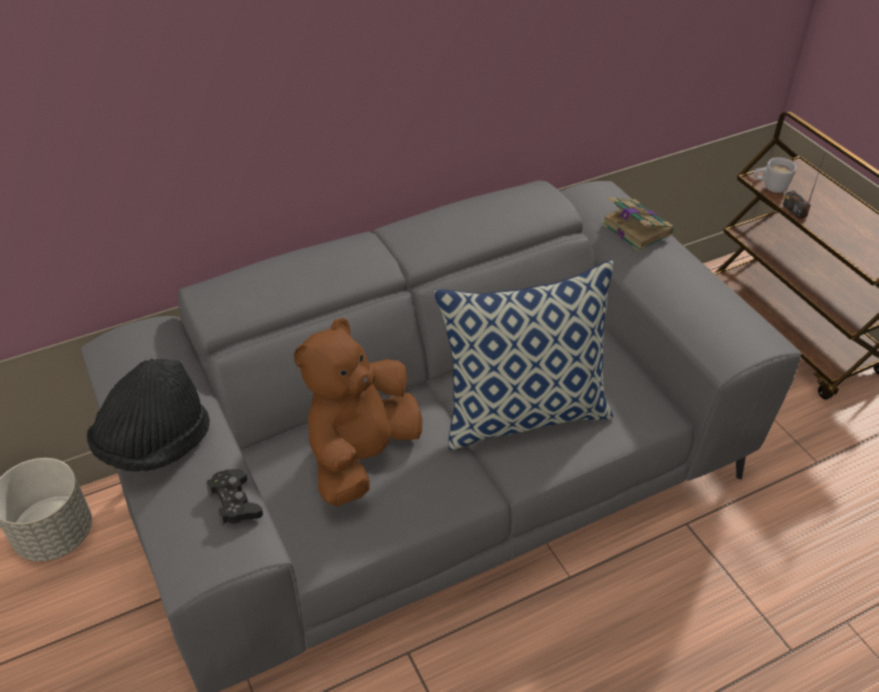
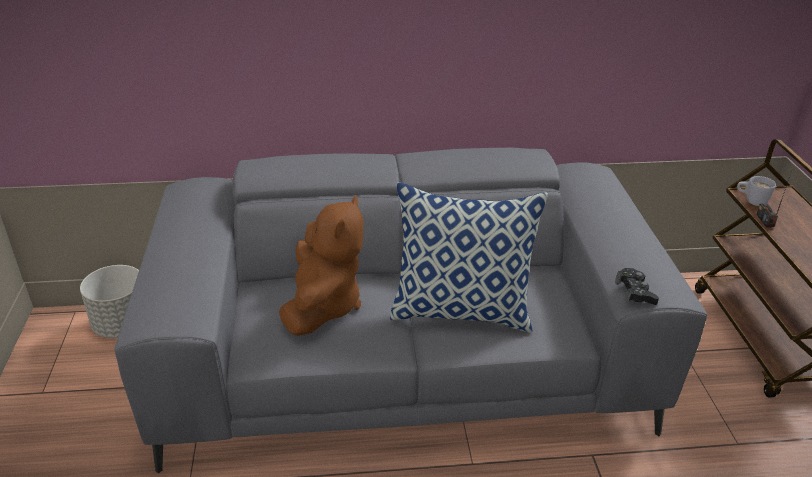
camera: 20 degrees right, 10 degrees down
(155, 444) = (171, 247): black hat -> none
(235, 502) = (199, 293): black game controller -> black game controller (635, 292)
(362, 456) = (323, 306): brown plush toy -> brown plush toy turned 135 degrees clockwise
(635, 228) = (607, 198): book -> none

